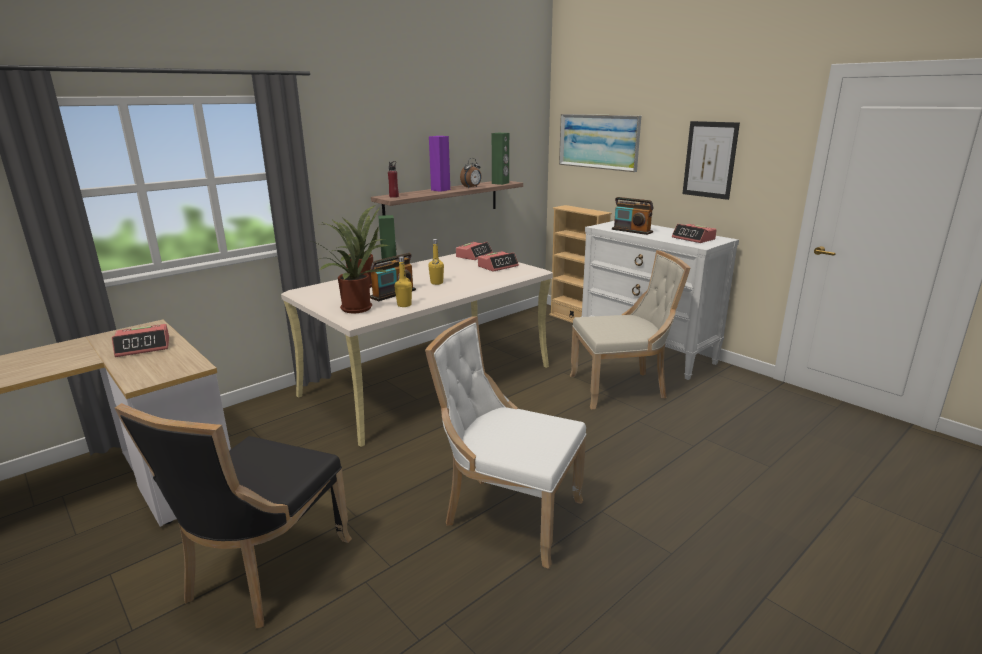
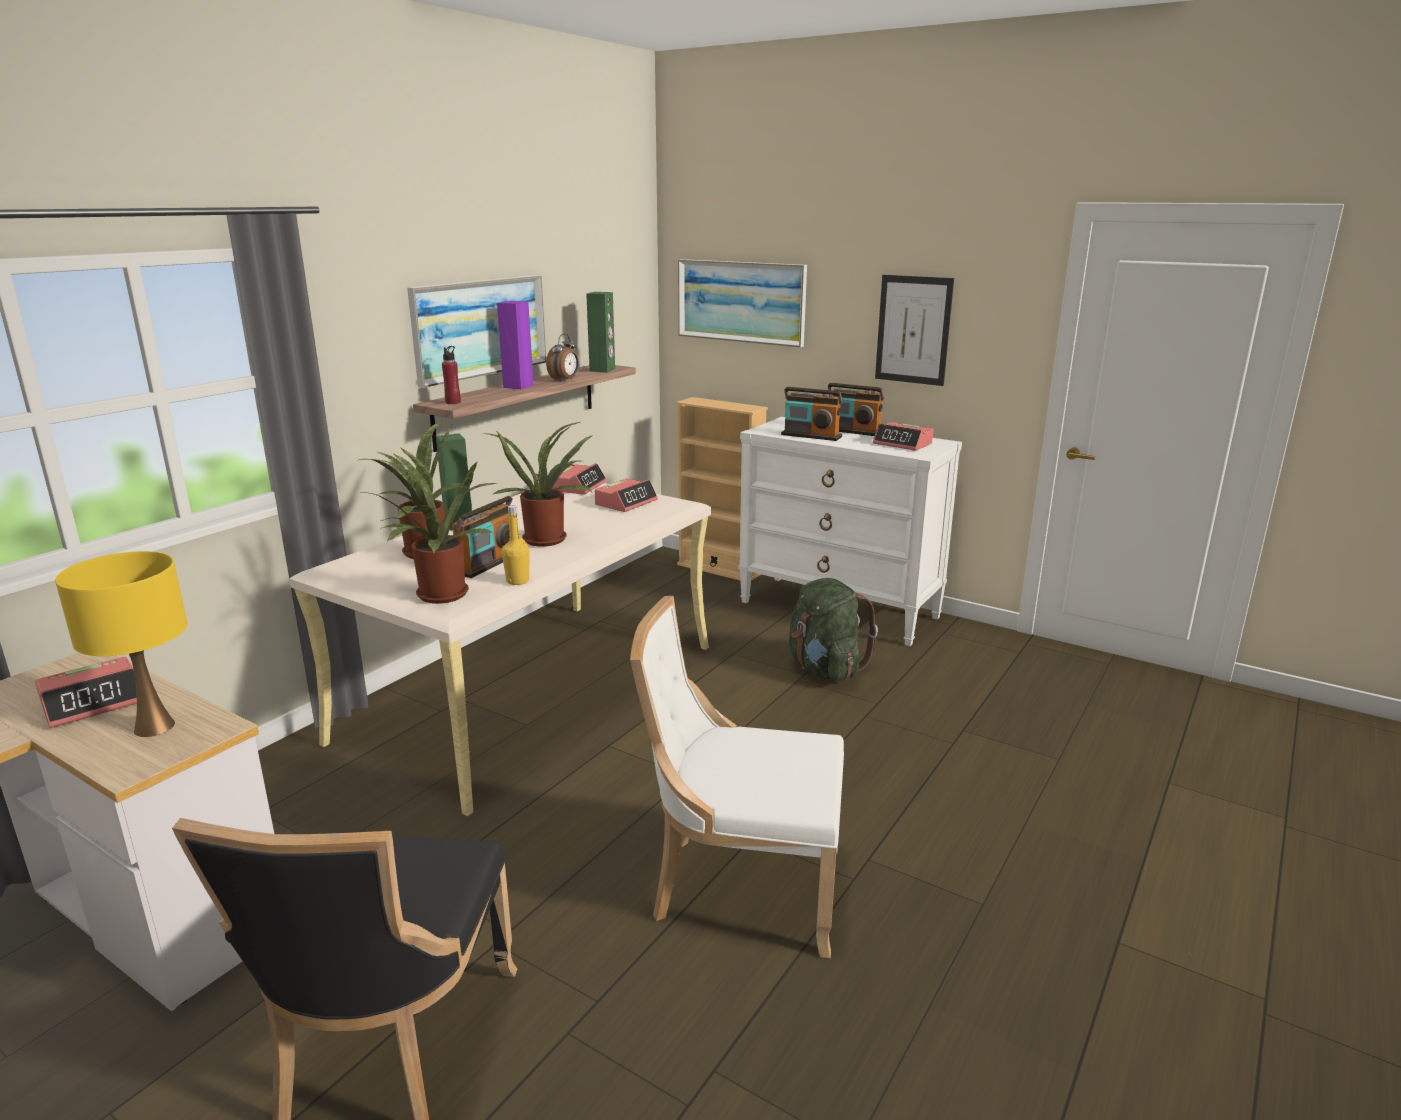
camera: 15 degrees left, 0 degrees up
(164, 362) = (154, 727): none -> yellow table lamp
(418, 152) = (480, 327): none -> picture
(436, 283) = (547, 538): yellow bottle -> potted plant
(621, 388) = (825, 669): beige chair -> green backpack
(663, 229) = (853, 431): none -> radio

